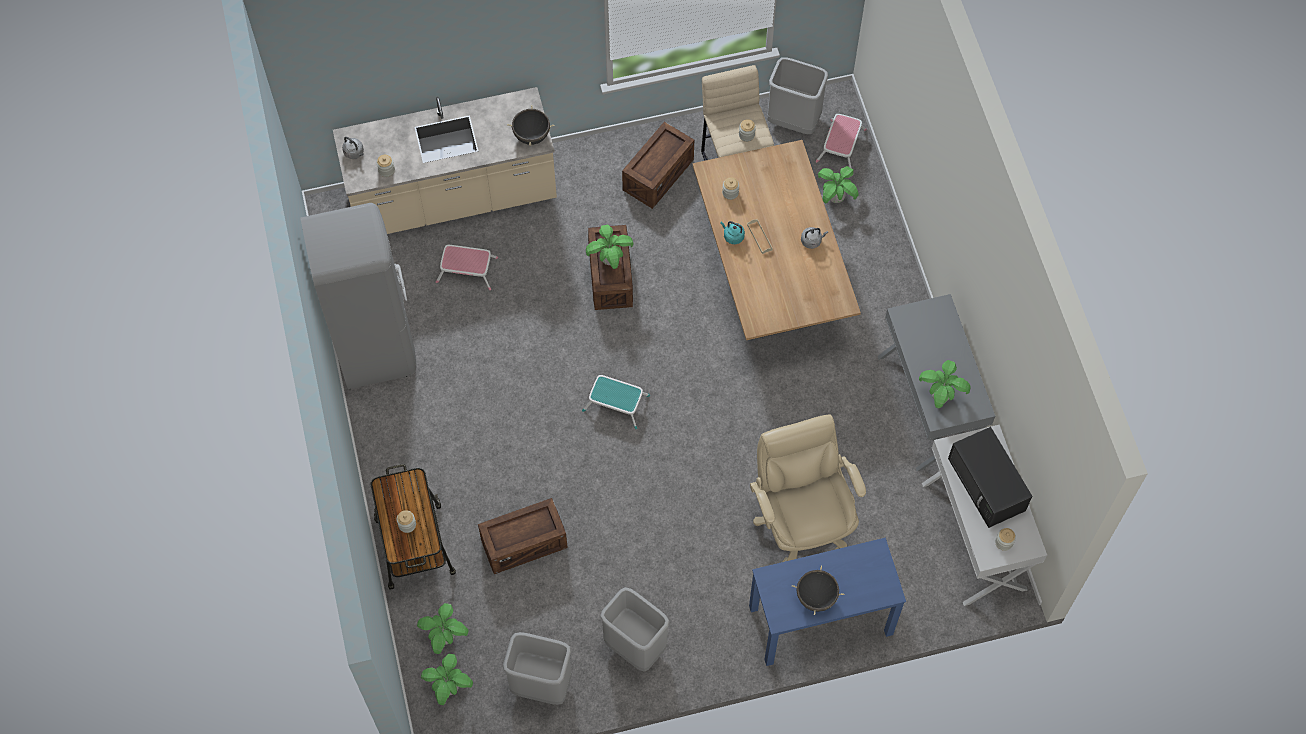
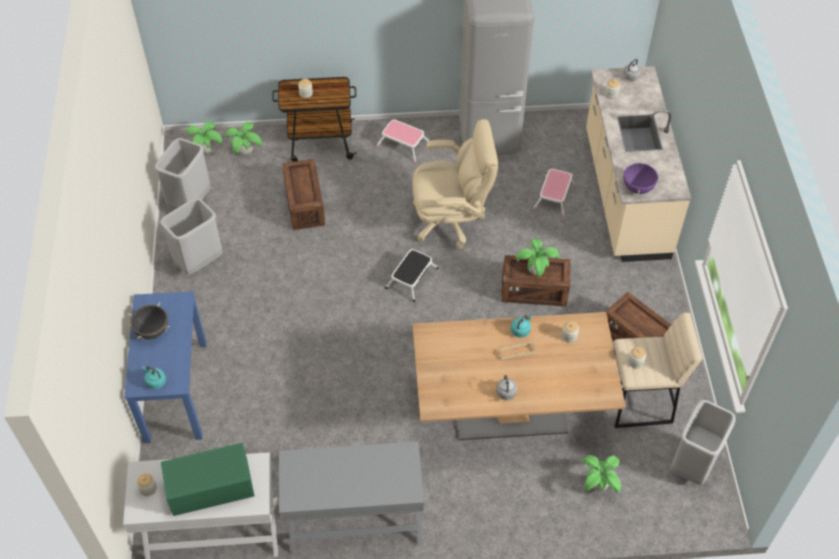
camera: 100 degrees right, 10 degrees down
(531, 136) = (637, 188): black cooking pot -> purple cooking pot
(616, 402) = (412, 278): turquoise step ladder -> black step ladder
(801, 521) = (269, 393): beige office chair -> beige office chair (451, 221)
(840, 145) = (661, 502): pink step ladder -> pink step ladder (403, 144)
(879, 575) = (155, 381): none -> turquoise kettle
(940, 396) = (312, 467): potted plant -> none
(987, 485) = (209, 488): black microwave -> green microwave

